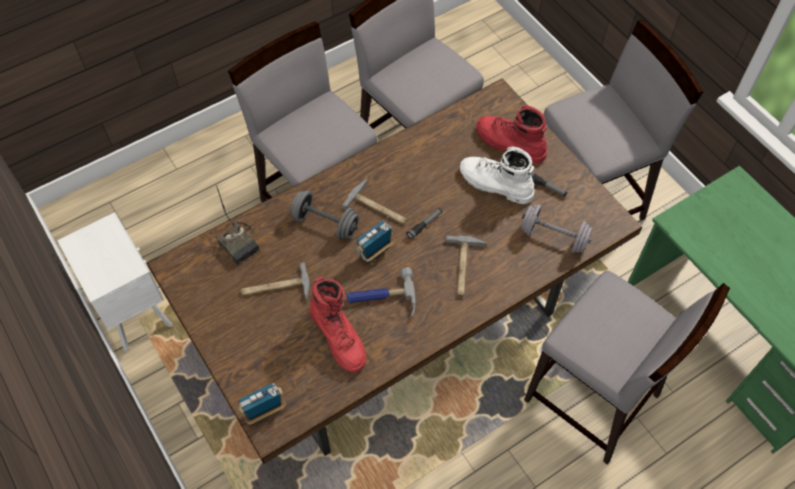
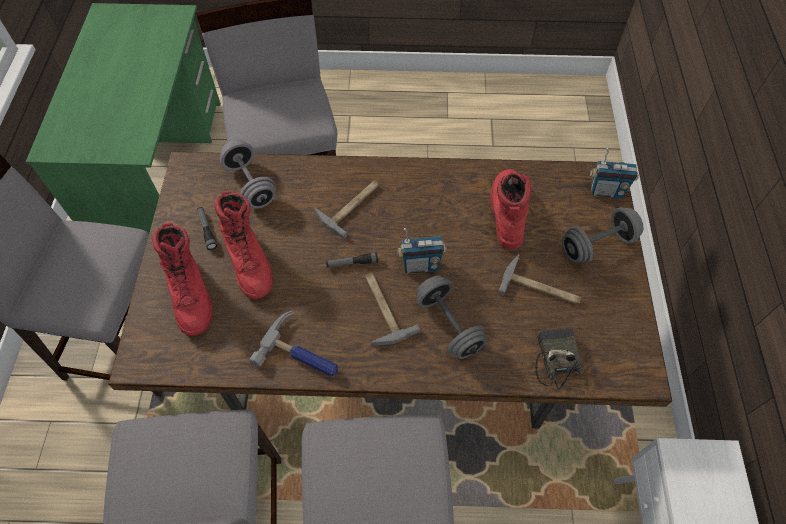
camera: 145 degrees left, 0 degrees up
(249, 351) = (597, 245): none -> grey dumbbell
(381, 299) = (446, 221): hammer -> hammer (302, 353)
(495, 184) = (249, 261): white boot -> red boot

